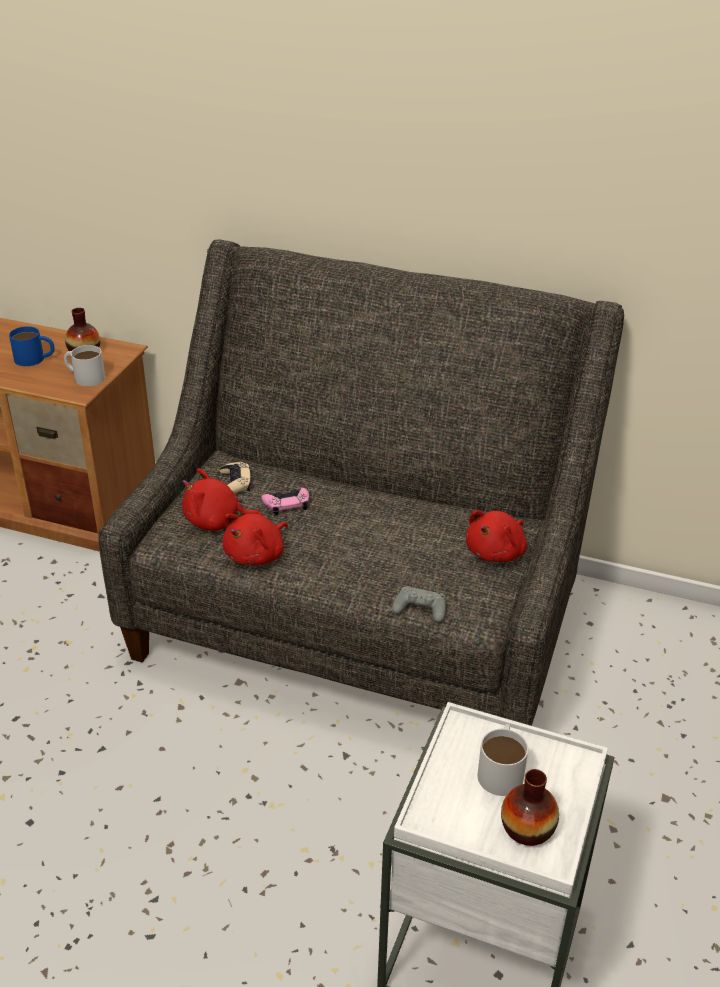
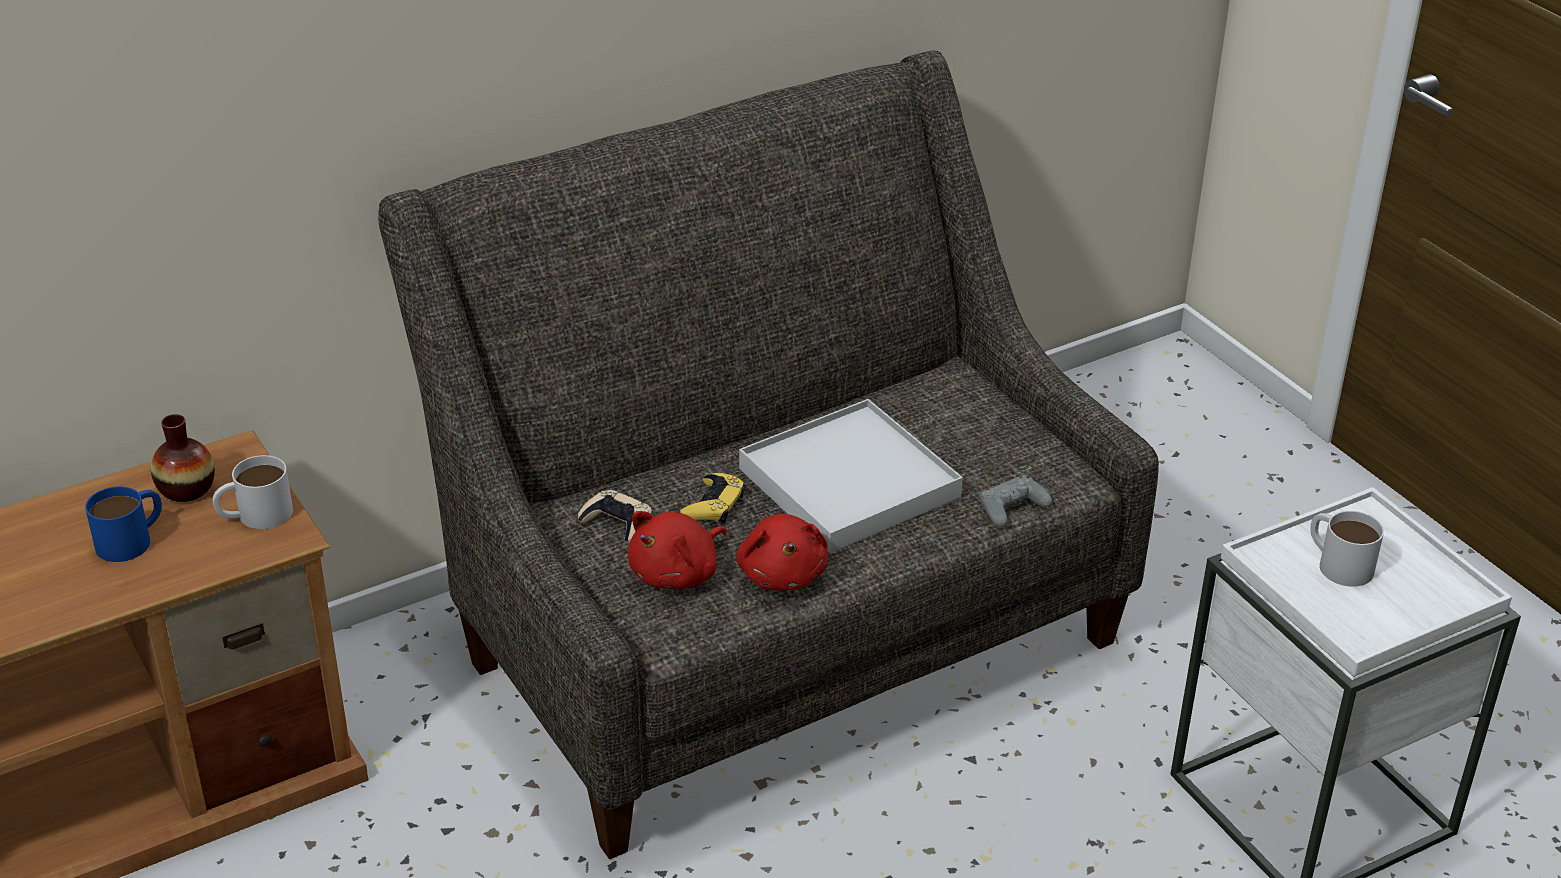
camera: 50 degrees left, 0 degrees up
(287, 504) = (713, 505): pink game controller -> yellow game controller
(364, 539) = (850, 483): none -> white tray
(497, 552) = (979, 411): red plush toy -> none
(527, 828) = (1422, 588): vase -> none

